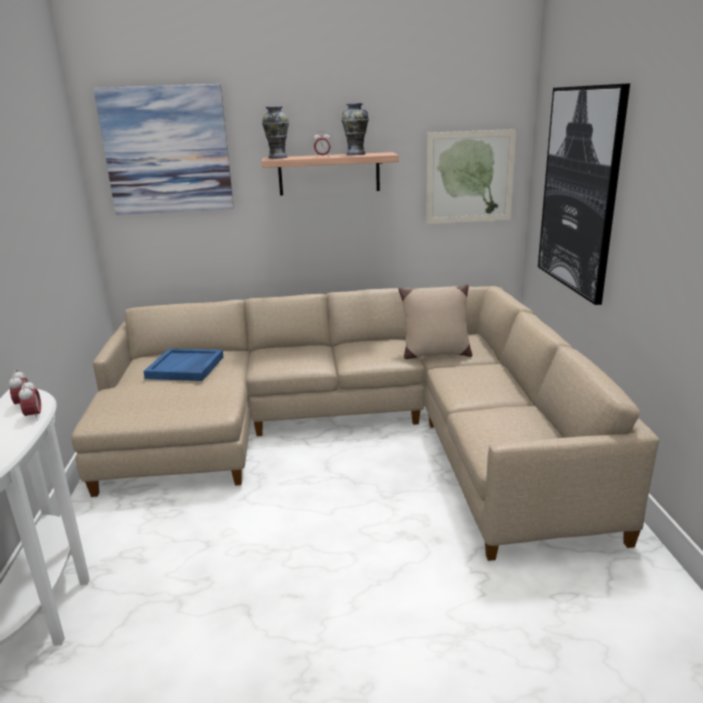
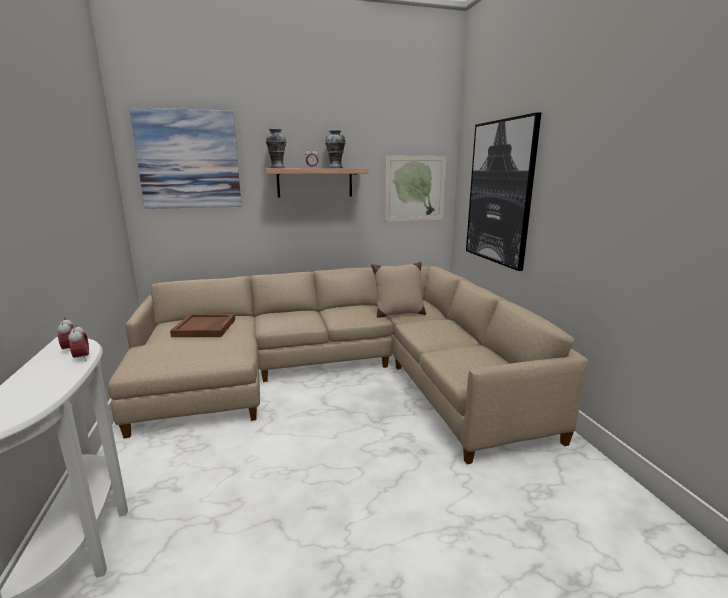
camera: 10 degrees left, 5 degrees down
(185, 368) = (205, 328): blue tray -> brown tray

